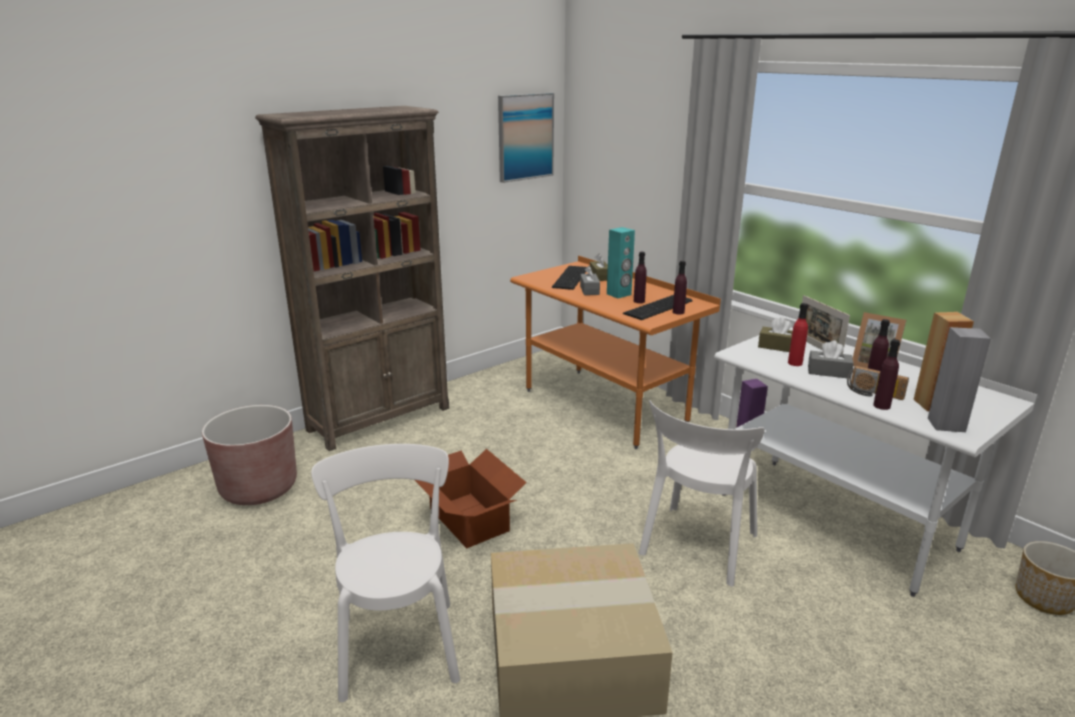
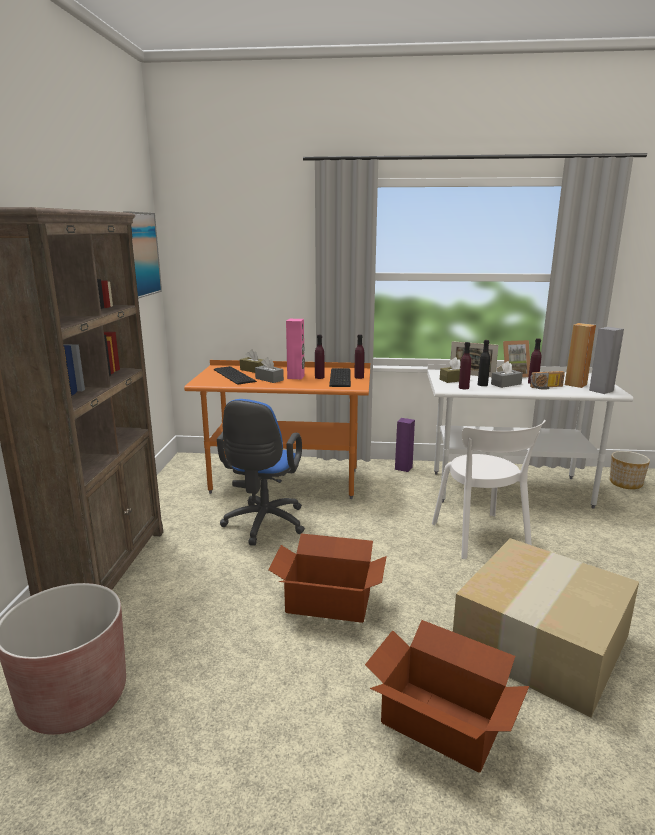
camera: 45 degrees left, 5 degrees down
(398, 643) = (440, 722): white chair -> cardboard box
(523, 436) = (263, 525): none -> blue office chair
(619, 294) = (296, 377): turquoise speaker -> pink speaker
(795, 363) = (482, 385): red bottle -> black bottle
(881, 406) = (563, 391): purple bottle -> purple bottle (463, 388)

